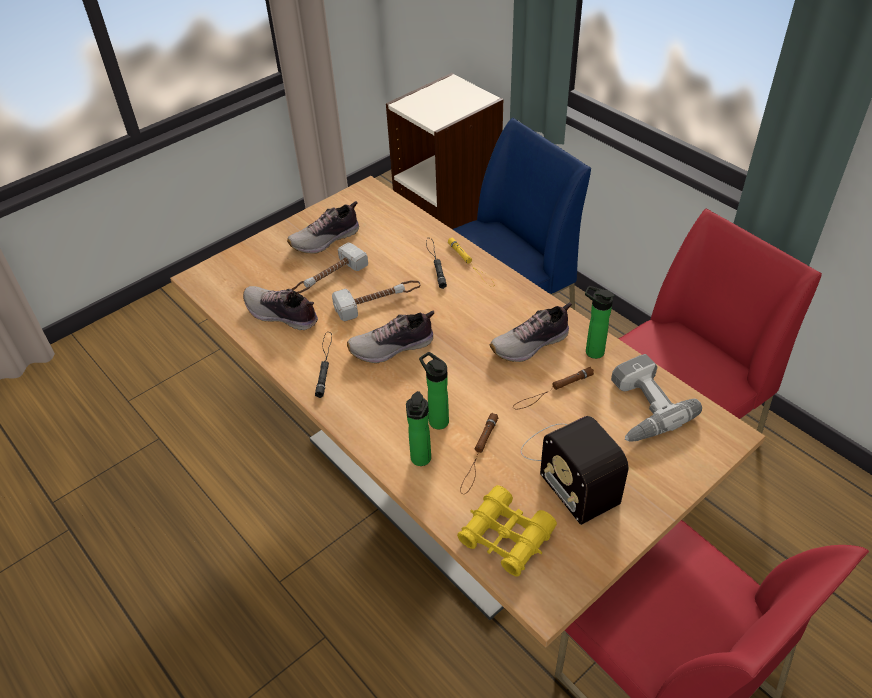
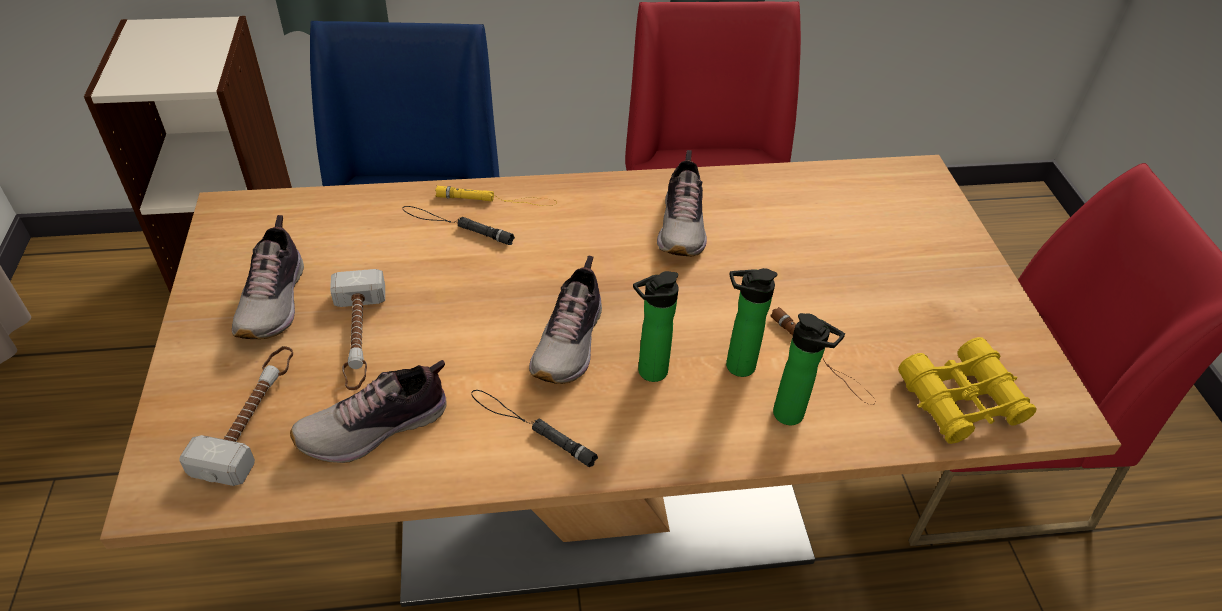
camera: 60 degrees left, 0 degrees up
(378, 301) = (467, 312): hammer -> hammer (253, 417)
(552, 391) = (769, 249): brown flashlight -> none
(569, 467) = (891, 297): radio -> none
(591, 351) = (735, 191): bottle -> bottle (648, 373)
(640, 407) = (844, 204): power drill -> none

